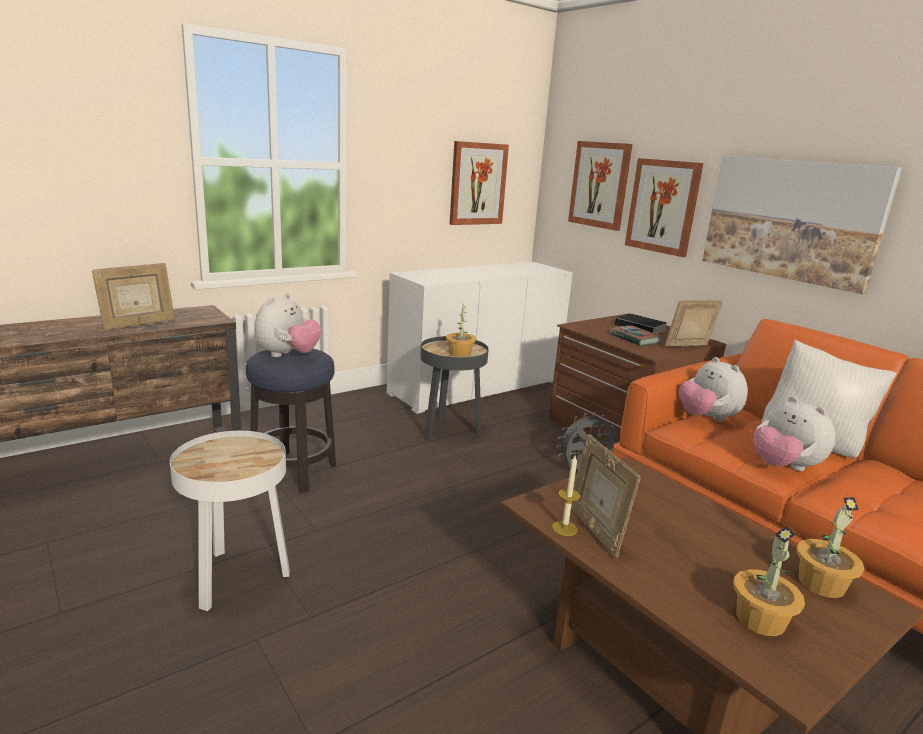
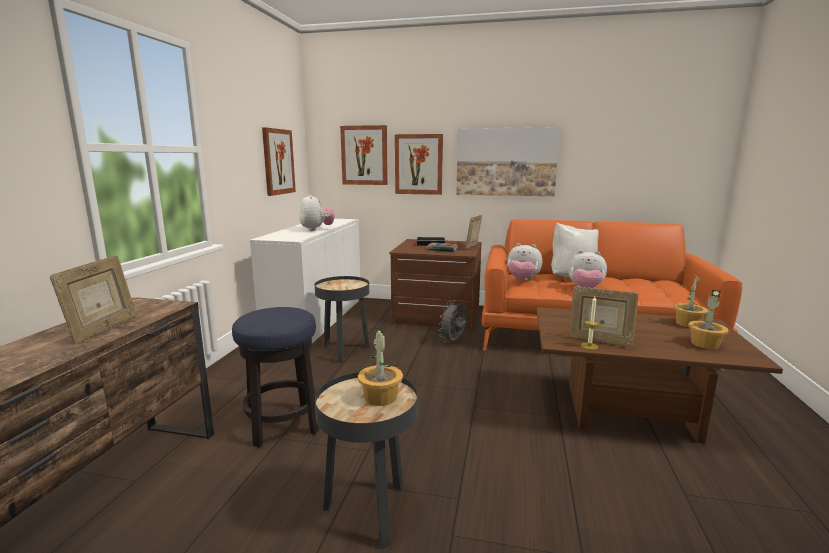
camera: 40 degrees left, 5 degrees down
(236, 577) = (369, 511): white side table -> black side table
(287, 355) = (271, 316): plush toy -> plush toy (316, 229)
(459, 353) = (349, 286): potted plant -> potted plant (380, 397)

